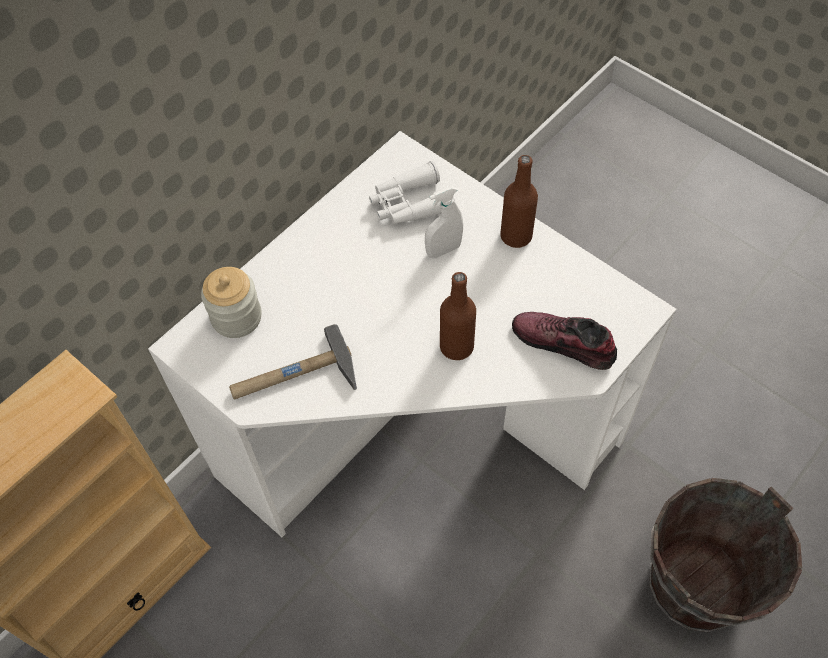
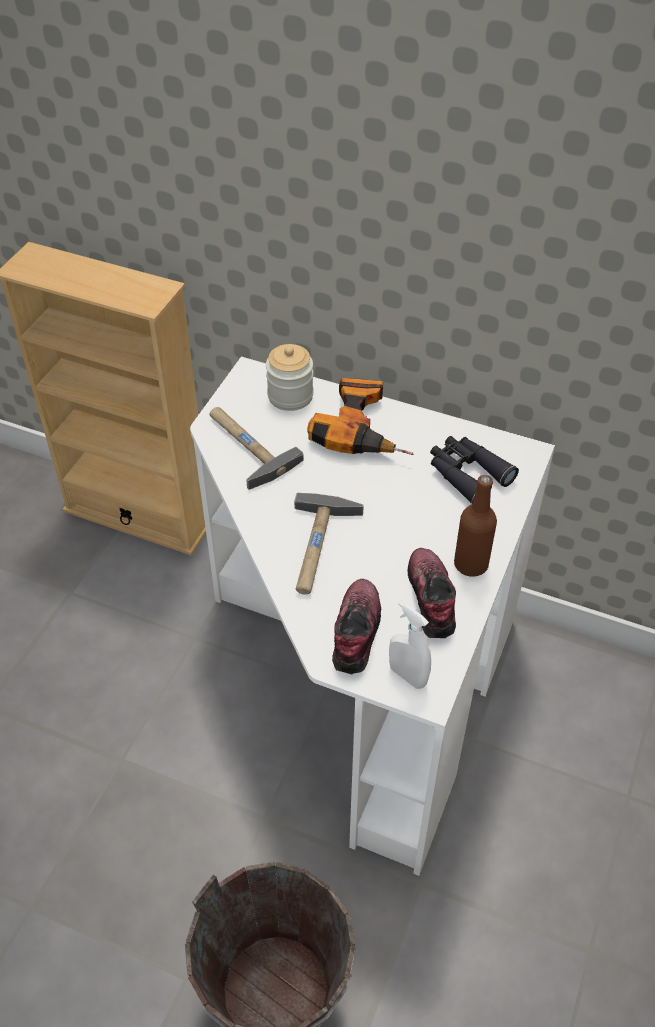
camera: 70 degrees right, 10 degrees down
(313, 267) = (363, 428): none -> power drill
(409, 204) = (467, 474): white binoculars -> black binoculars
(443, 250) = (425, 512): white spray bottle -> white spray bottle (407, 676)
(456, 347) = (319, 548): brown bottle -> hammer
(544, 277) = (430, 598): none -> shoe

